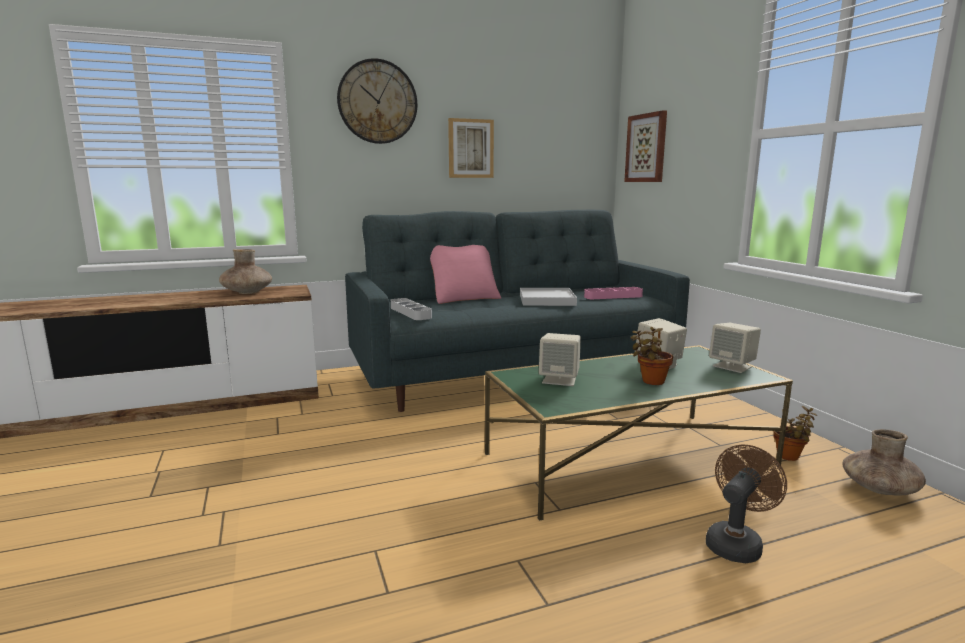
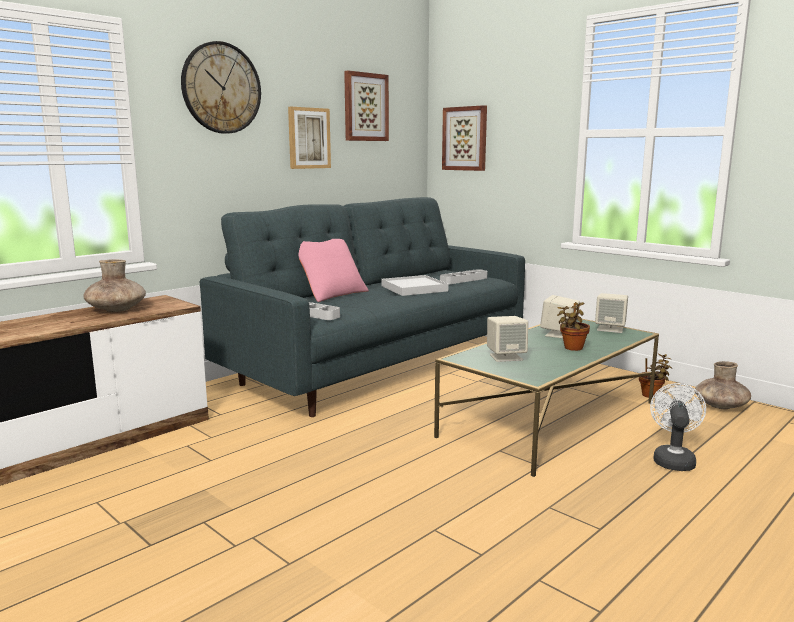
camera: 25 degrees left, 0 degrees up
(538, 118) = (365, 107): none -> picture
(613, 296) = (463, 280): pink tray -> grey tray
(736, 543) = (673, 459): brown fan -> white fan

